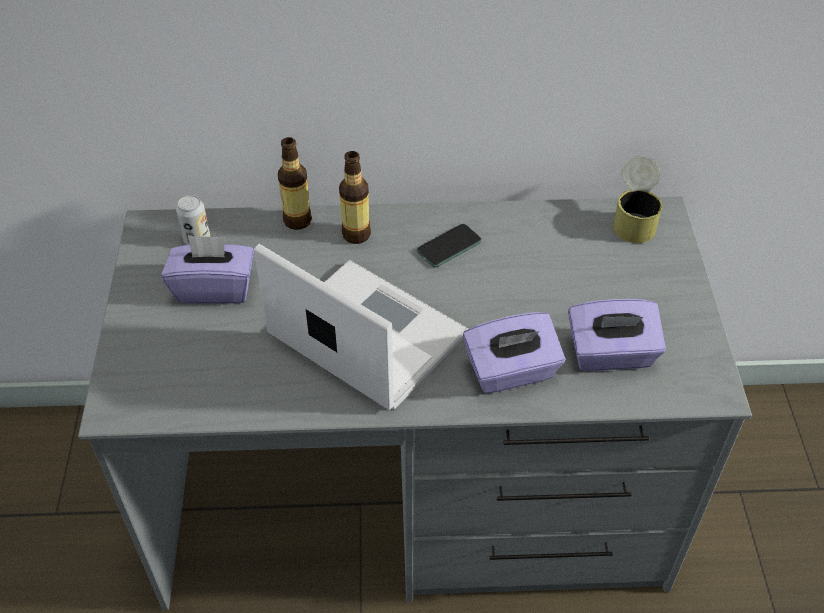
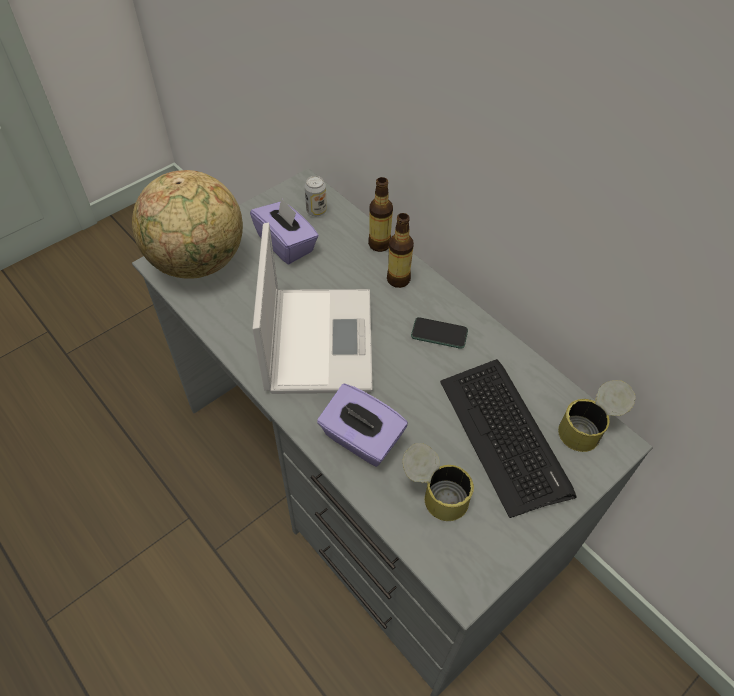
camera: 50 degrees right, 5 degrees up
(152, 374) = (198, 262): none -> globe
(595, 273) = (504, 435): none -> keyboard
(611, 354) = (434, 492): purple tissue box -> can

